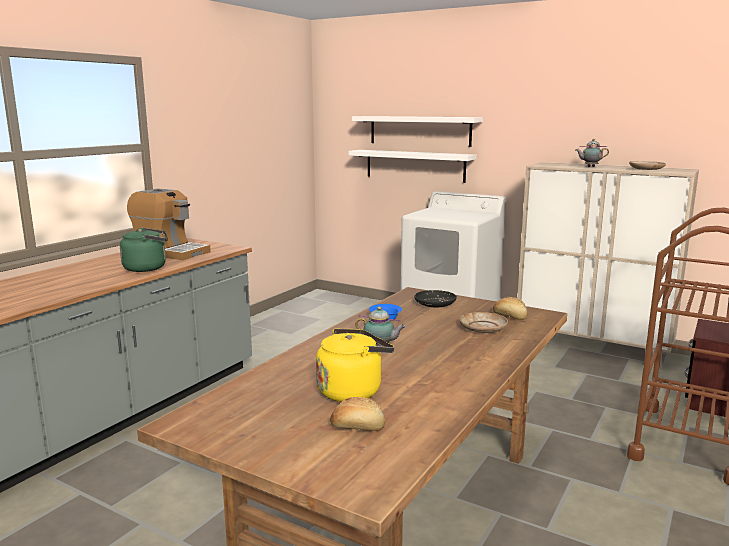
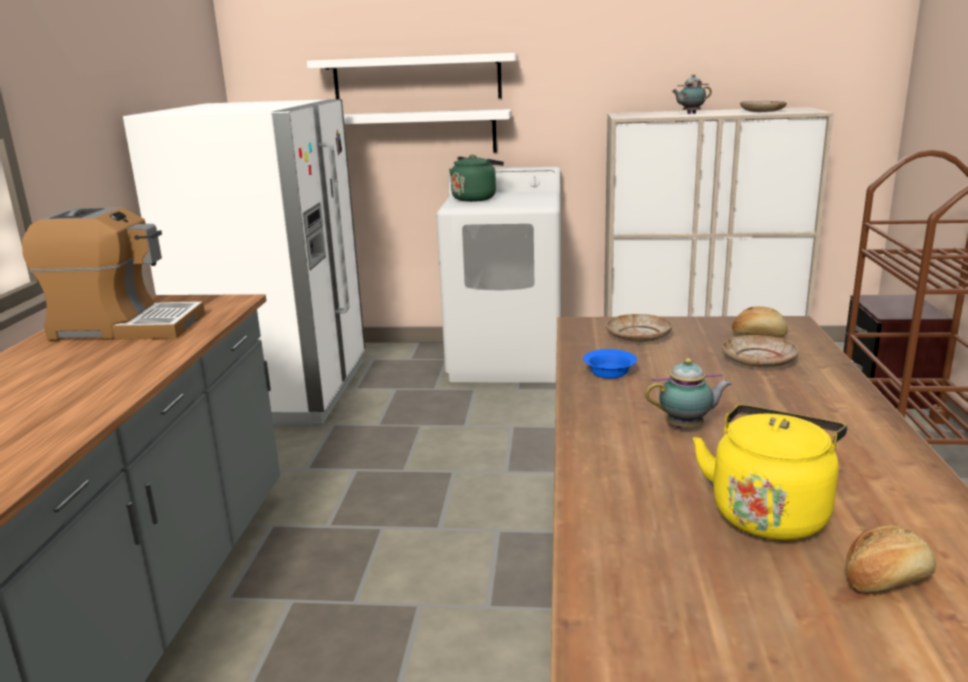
camera: 25 degrees left, 5 degrees up
(148, 268) = (130, 366): green kettle -> green kettle (475, 198)
(302, 317) = (281, 391): none -> white fridge
(434, 304) = (638, 336): black plate -> beige plate

